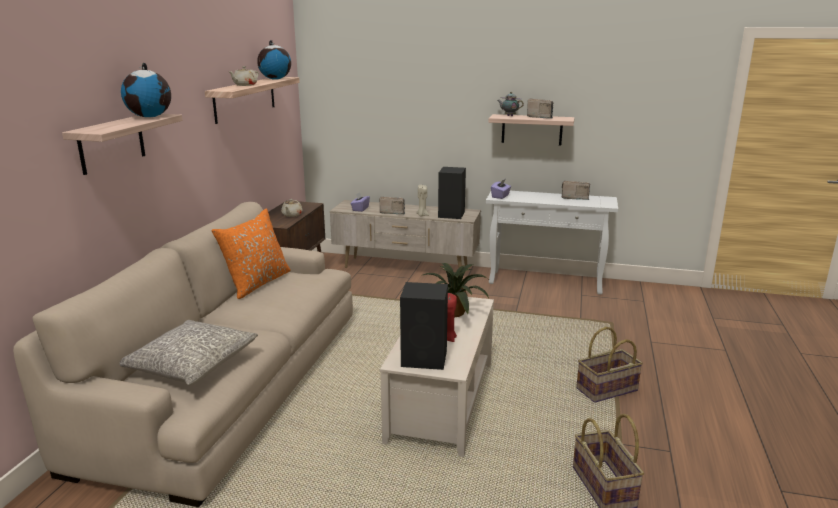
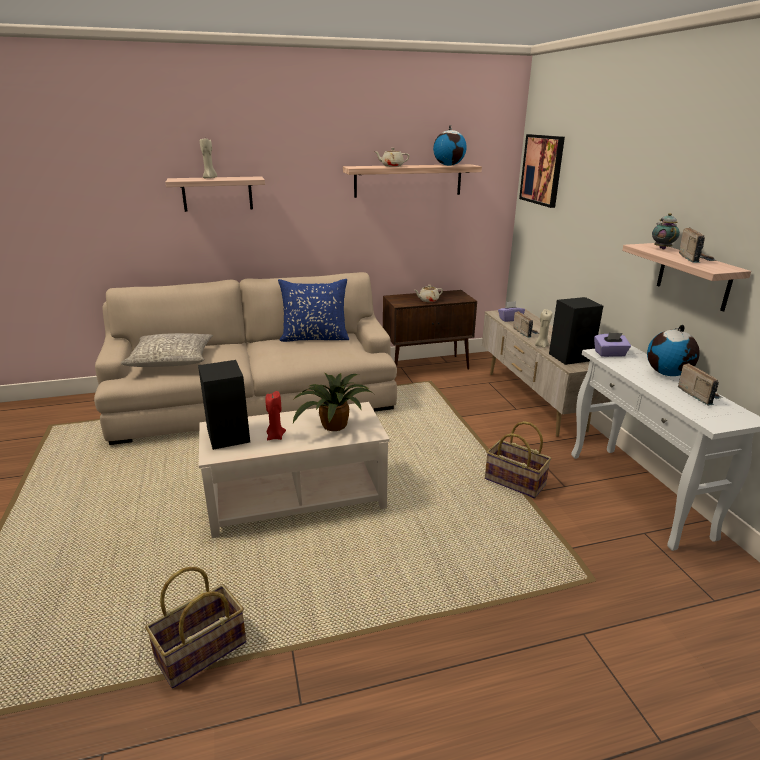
camera: 60 degrees right, 5 degrees up
(116, 123) = (210, 178): none -> beige candle
(150, 117) = (243, 178): globe -> globe (668, 374)
(257, 283) = (315, 338): orange pillow -> blue pillow
(337, 75) = (542, 170): none -> picture
(607, 390) = (405, 613): basket -> basket (514, 482)

